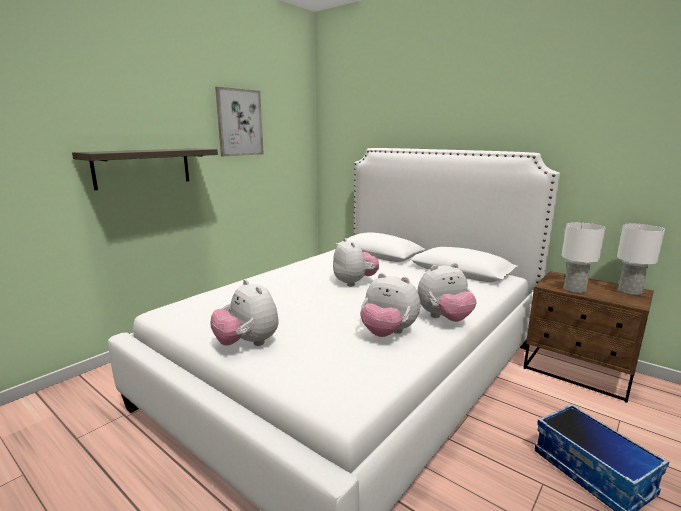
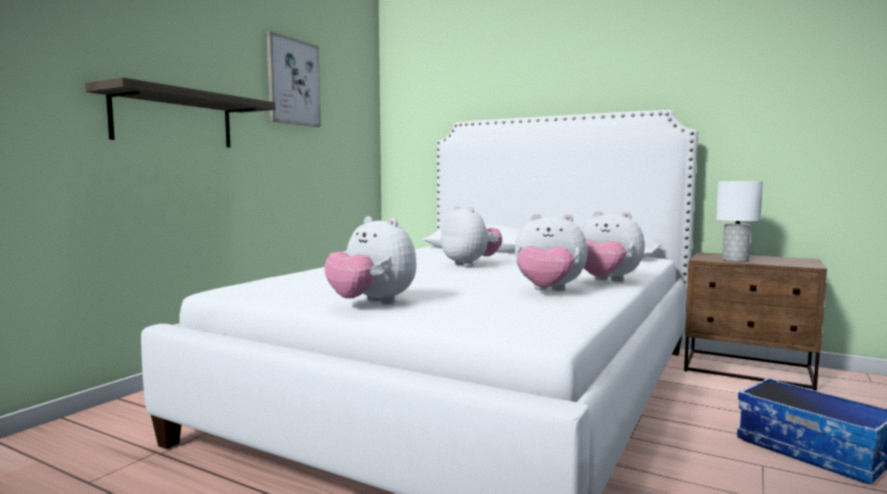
camera: 10 degrees left, 10 degrees down
(444, 318) = (606, 281): plush toy -> plush toy turned 60 degrees clockwise
(629, 291) = (794, 260): white table lamp -> none

